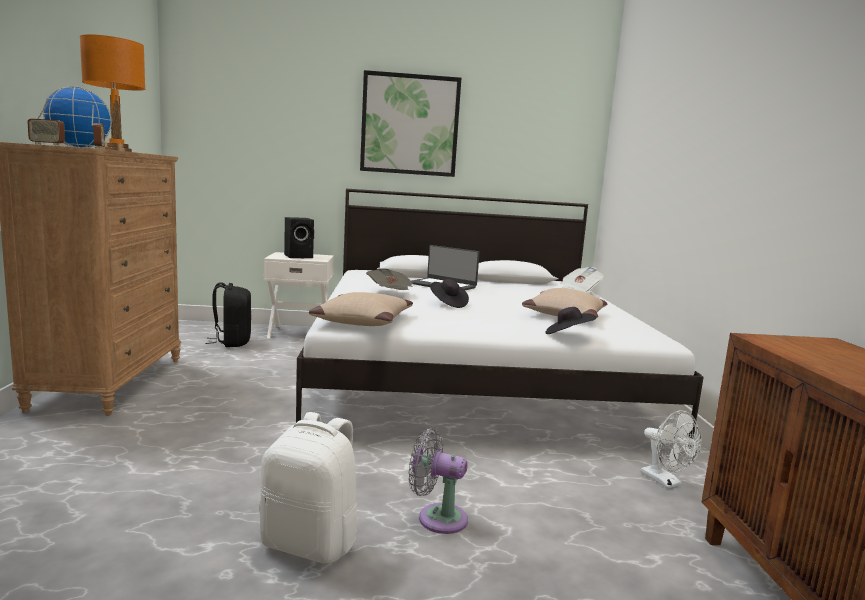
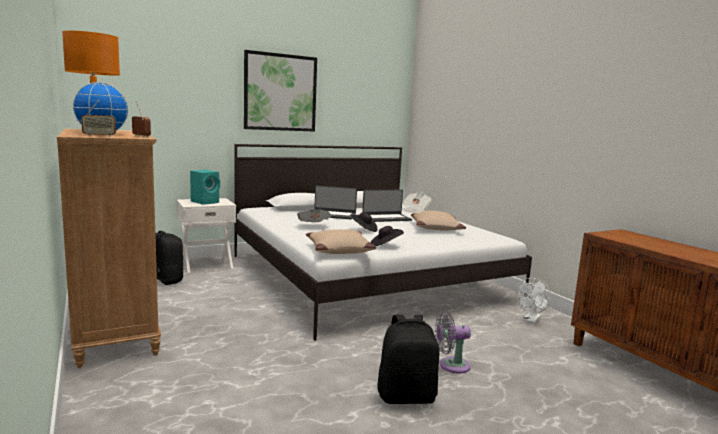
camera: 25 degrees left, 0 degrees up
(299, 256) = (206, 202): black speaker -> turquoise speaker
(311, 543) = (406, 396): white backpack -> black backpack
(511, 296) = (386, 218): none -> laptop
(567, 335) = (461, 242): black hat -> black hat (385, 245)
(665, 482) = (531, 320): white fan -> white fan turned 90 degrees clockwise

